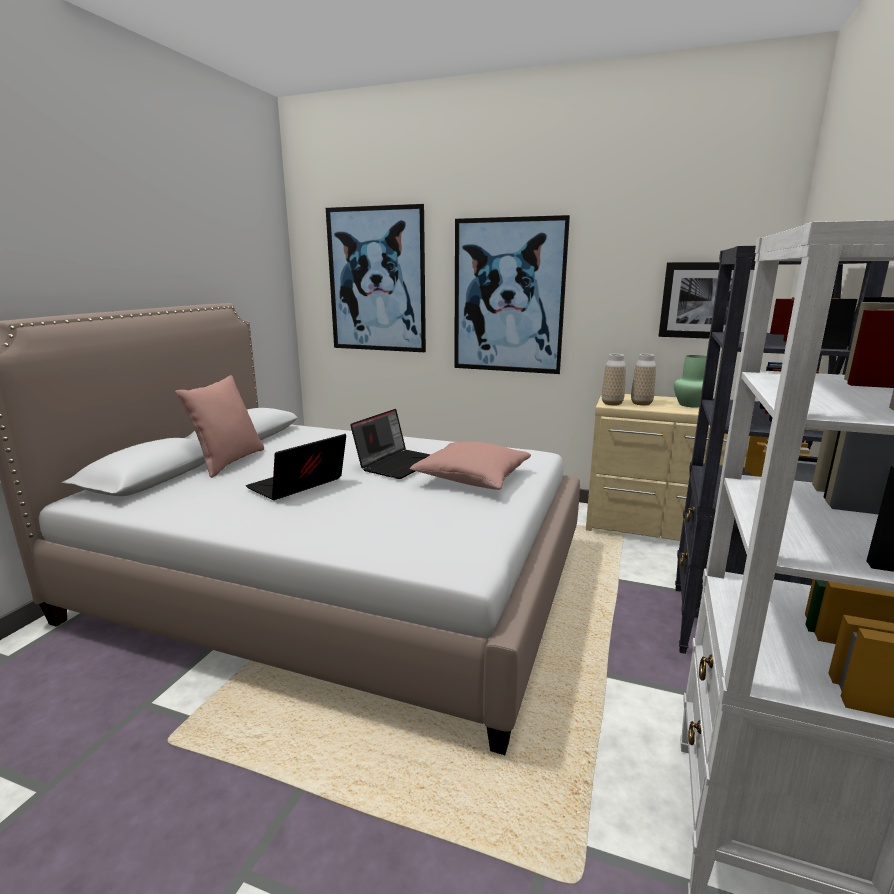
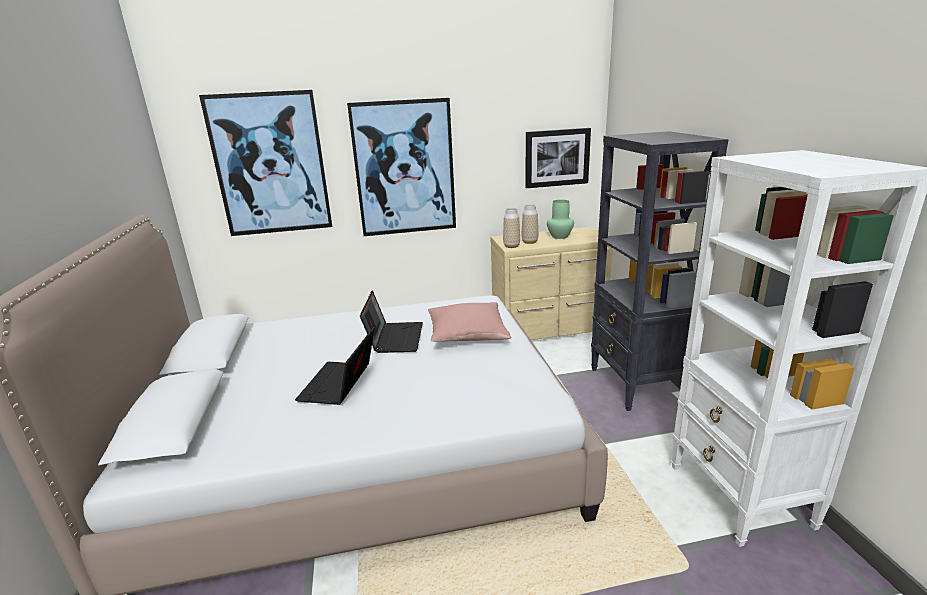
camera: 30 degrees left, 5 degrees up
(228, 462) = (233, 382): pink pillow -> none

